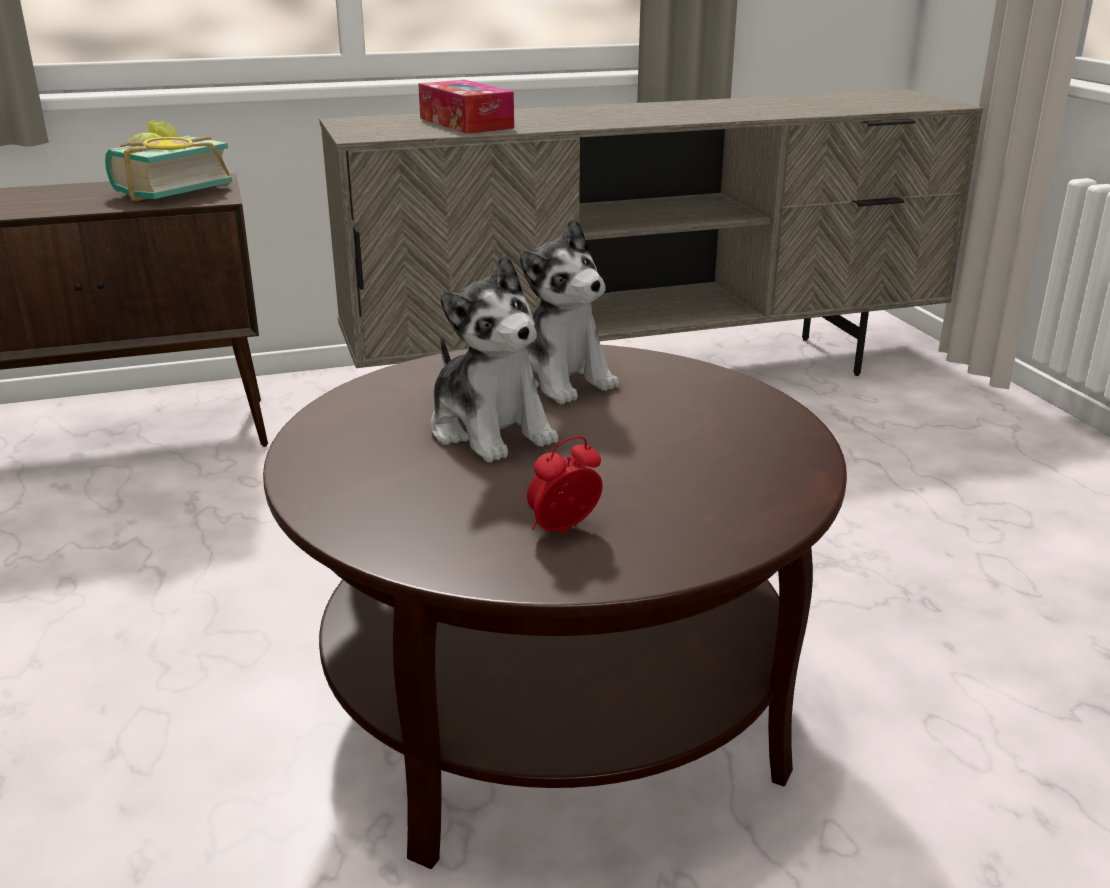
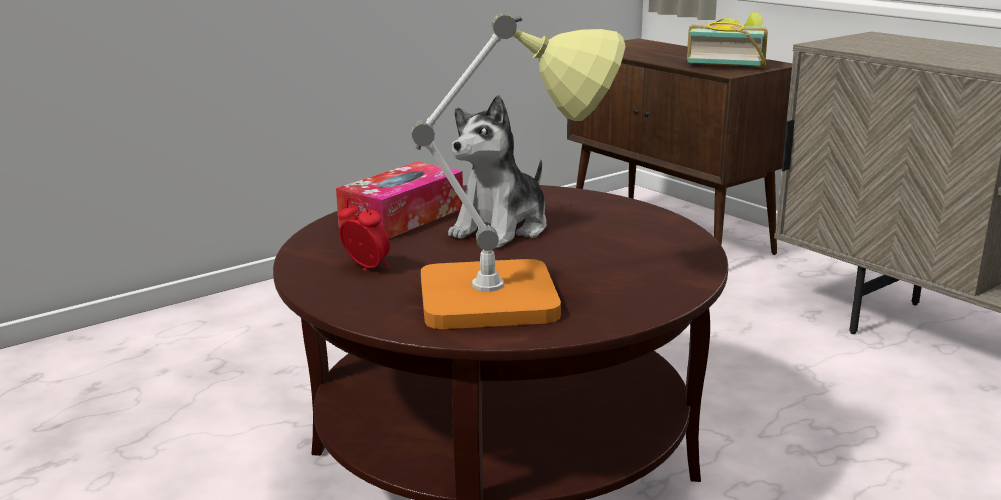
camera: 70 degrees right, 5 degrees down
(466, 123) = (947, 53): tissue box -> tissue box (402, 217)
(555, 378) = (616, 232): plush toy -> none
(708, 461) = (510, 296): none -> table lamp

